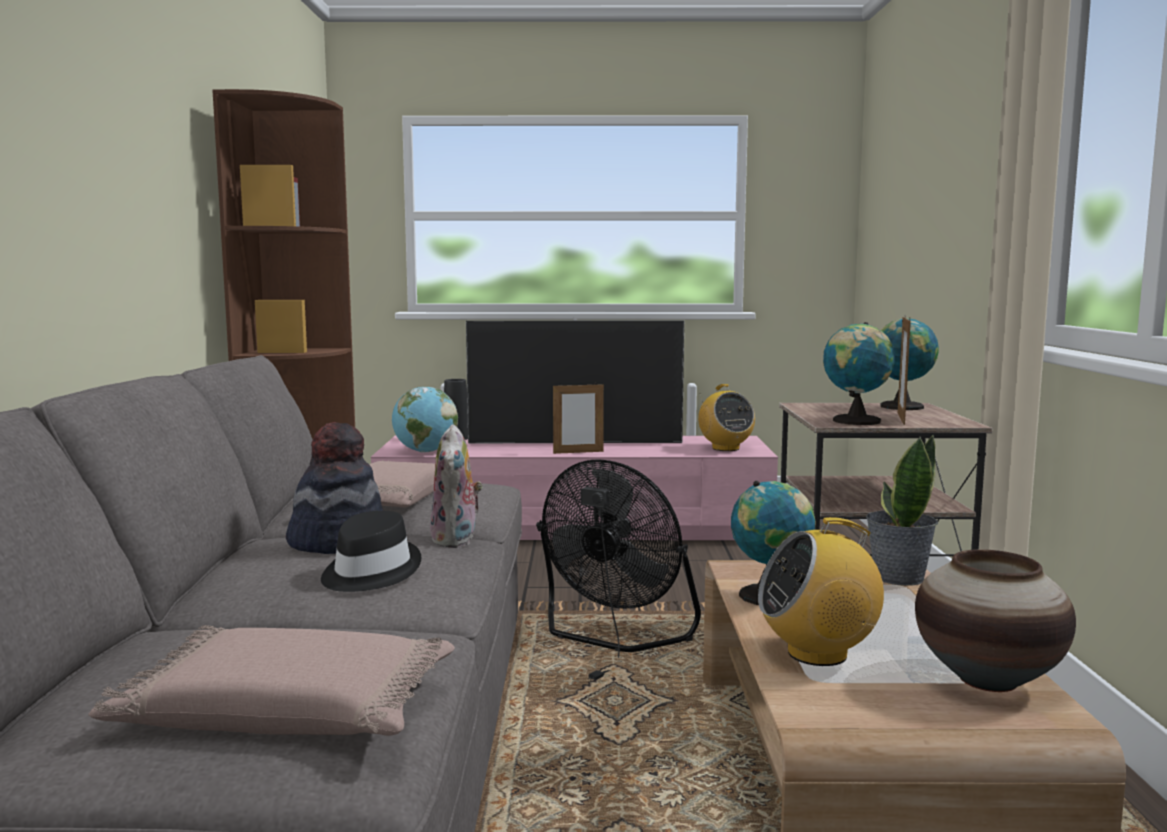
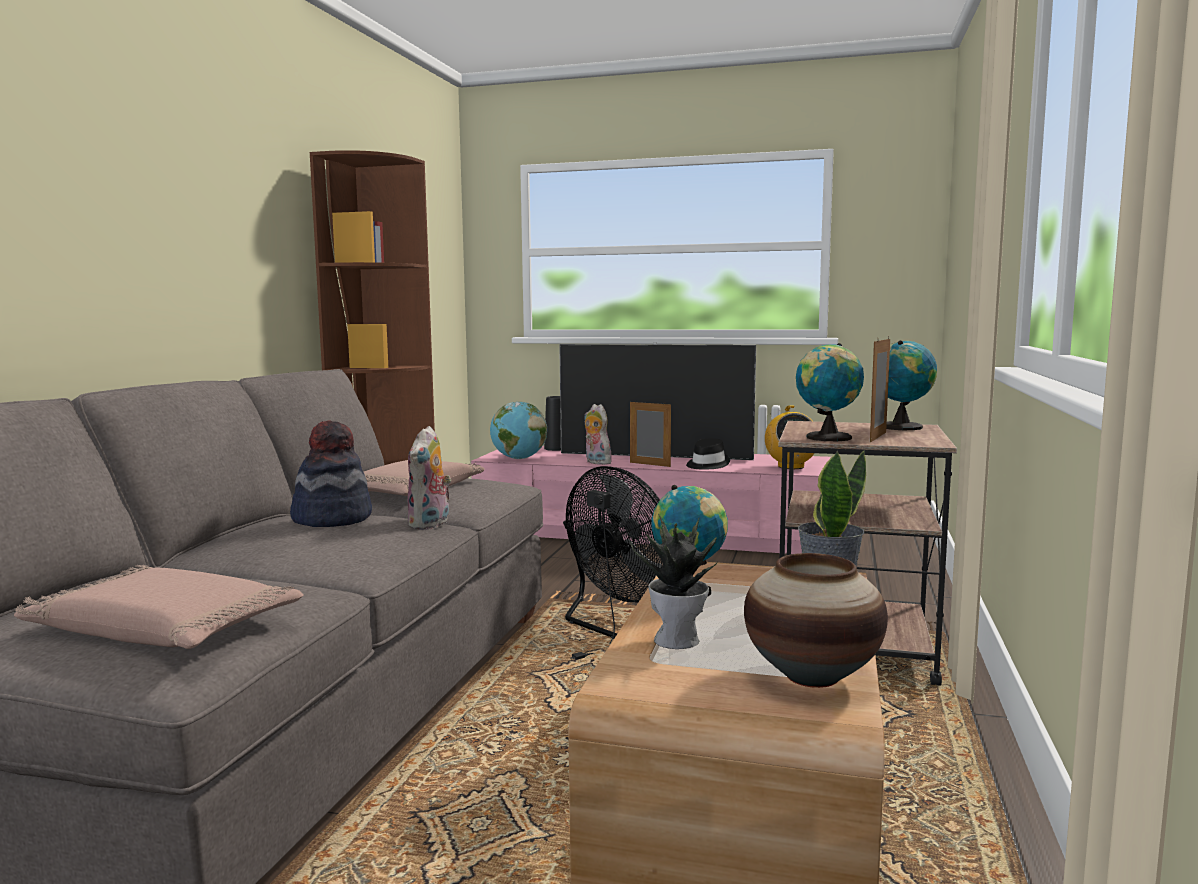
camera: 15 degrees right, 0 degrees up
(369, 573) = (327, 542): black hat -> black hat (706, 465)
(517, 452) = (596, 462): none -> plush toy
(578, 452) = (650, 464): picture frame -> picture frame turned 150 degrees counterclockwise
(818, 653) = (678, 640): radio -> potted plant

